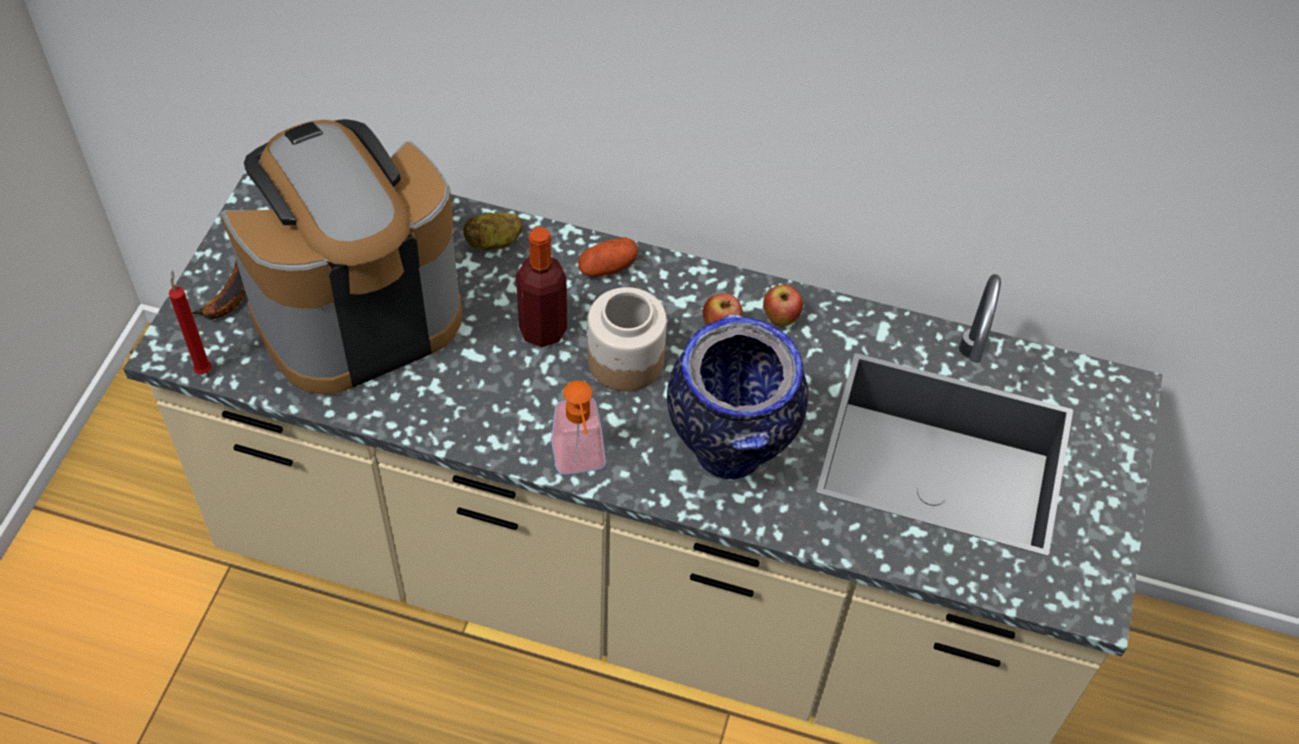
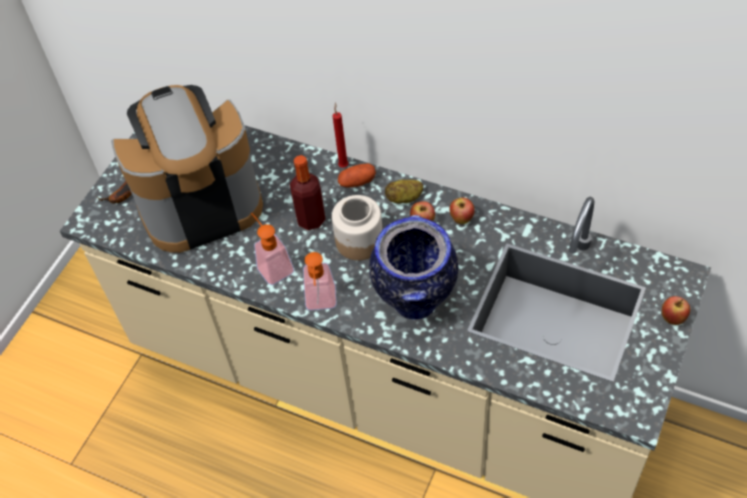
camera: 15 degrees right, 0 degrees up
(204, 369) = (105, 233): red candle -> red candle (343, 165)
(491, 407) = (272, 266): none -> soap dispenser
(494, 242) = (289, 163): potato -> potato (404, 198)
(1119, 454) = (672, 318): none -> apple

